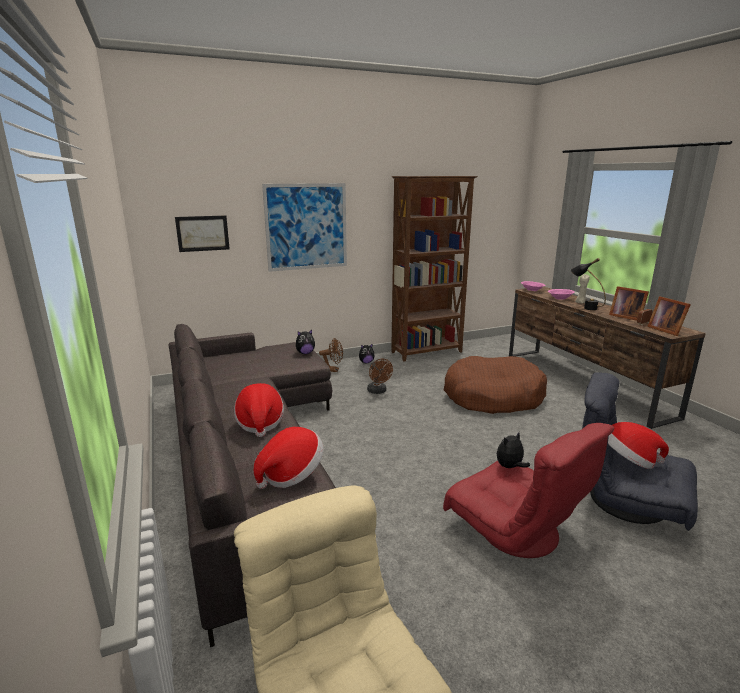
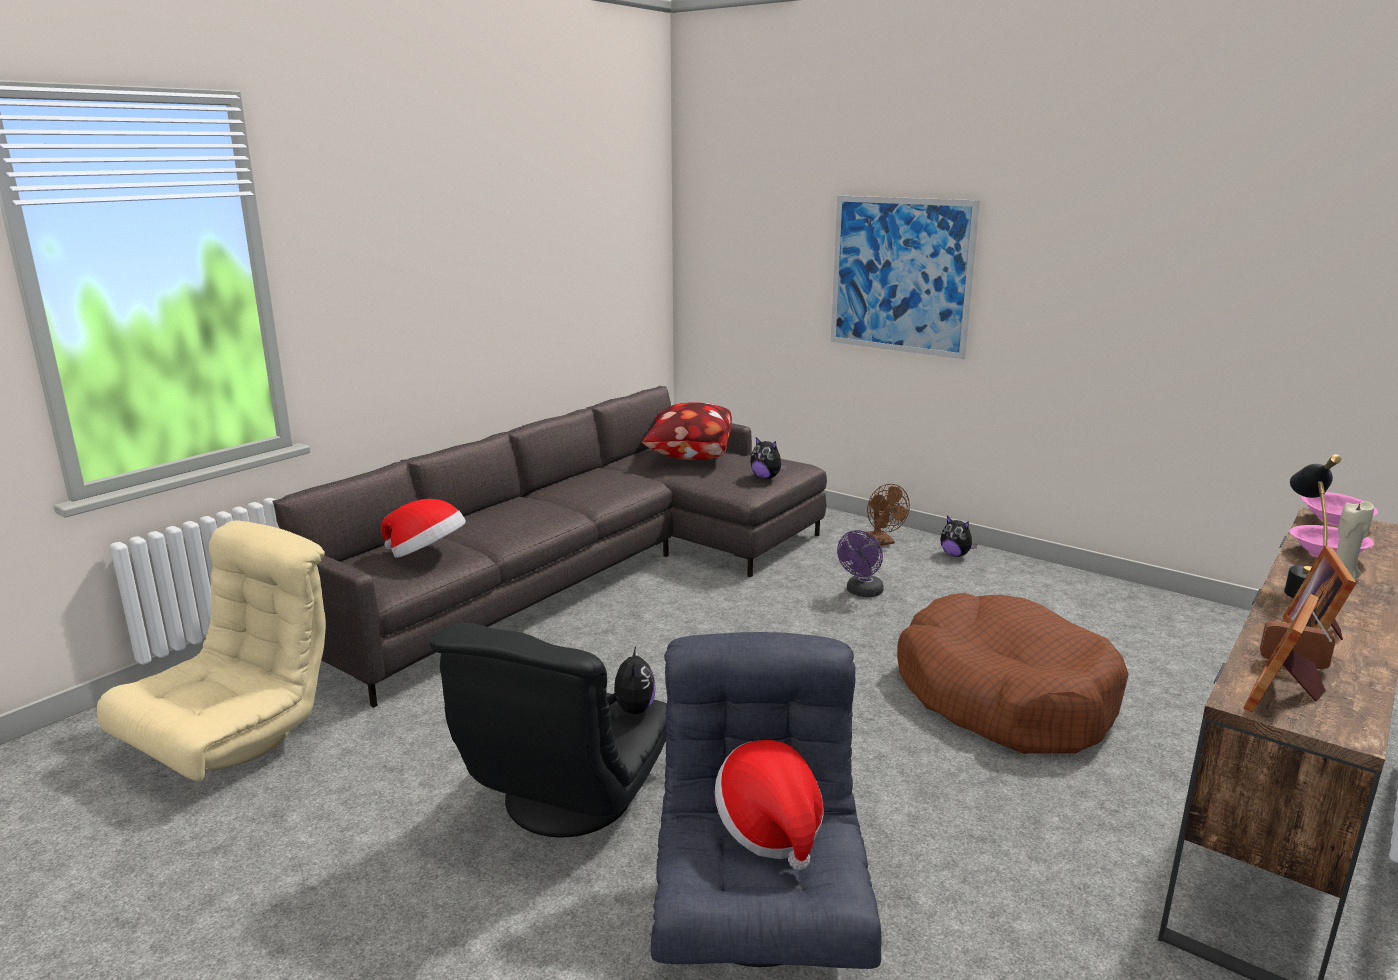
camera: 60 degrees right, 0 degrees up
(202, 233) = (751, 266): picture -> none
(242, 360) = (688, 456): none -> pillow
(260, 423) = (525, 511): hat -> none
(378, 391) = (862, 593): brown fan -> purple fan
(427, 352) = (1101, 590): brown bookcase -> none
(510, 467) = (632, 710): plush toy -> plush toy turned 60 degrees clockwise
(516, 533) = (566, 797): red armchair -> black armchair

